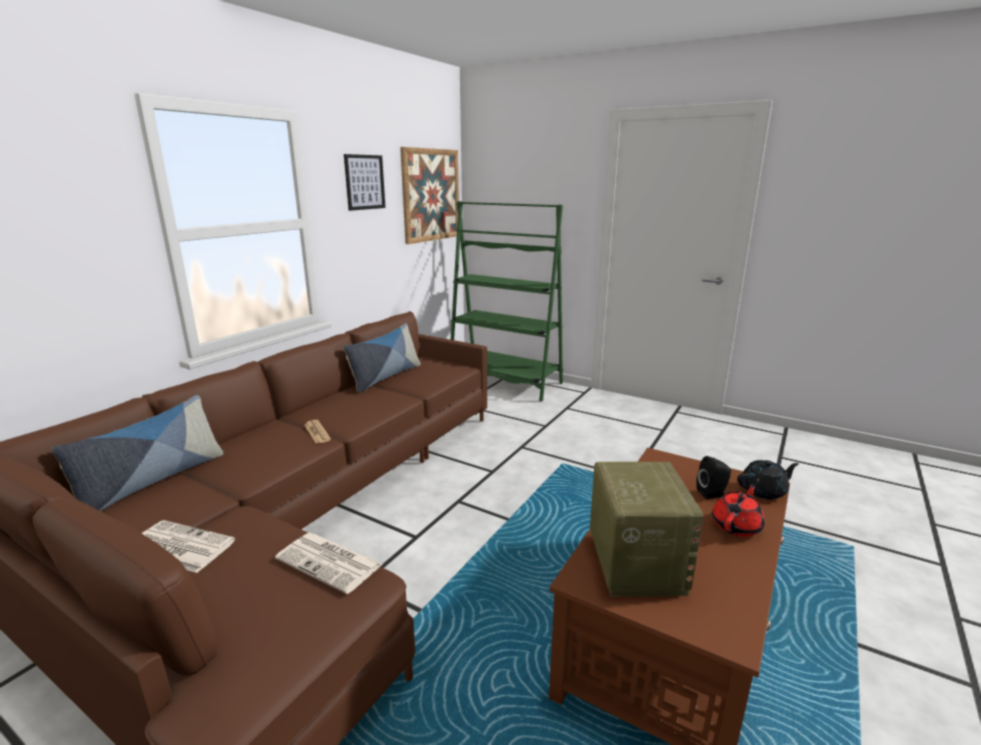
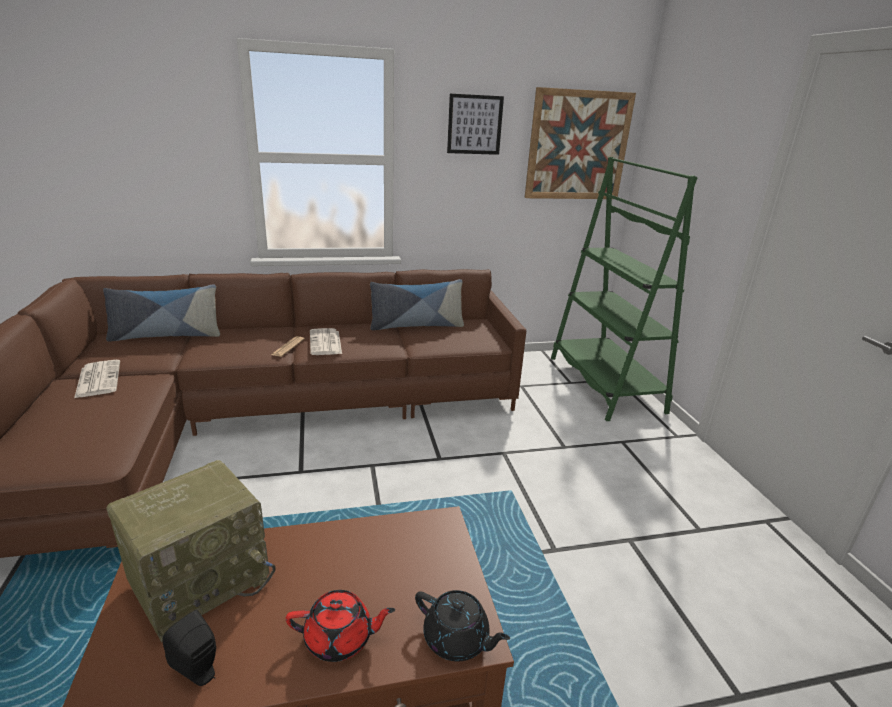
camera: 45 degrees right, 5 degrees up
(330, 562) = (114, 434): newspaper -> newspaper (326, 343)
(712, 494) = (400, 593): black speaker -> black speaker (199, 671)

